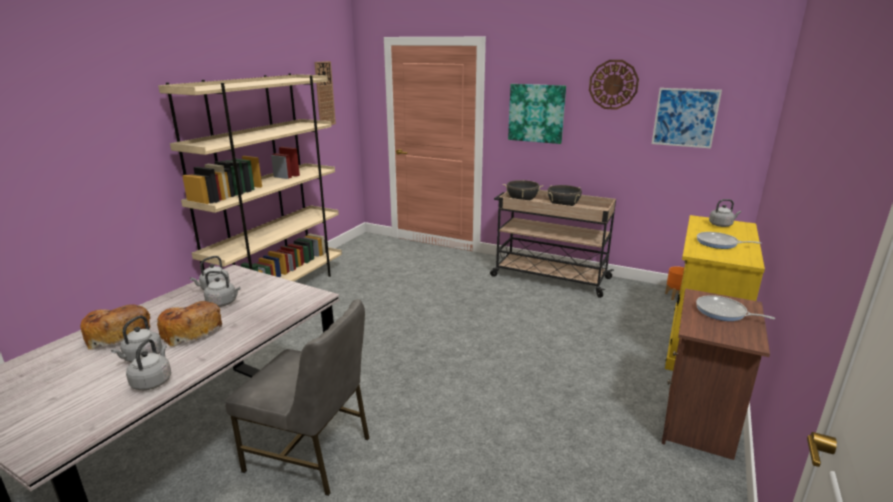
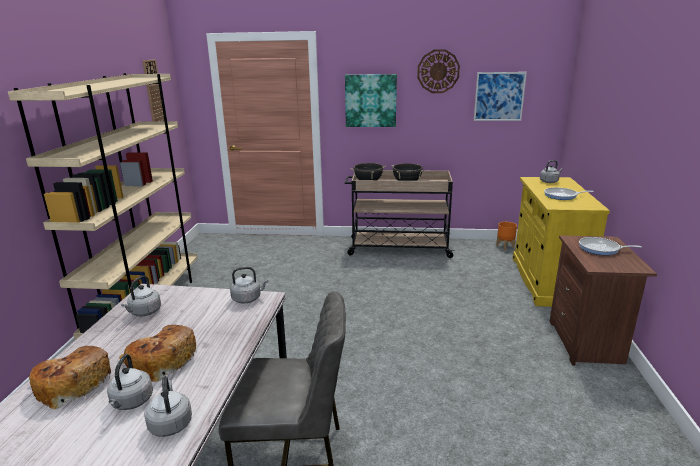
camera: 20 degrees left, 0 degrees up
(223, 303) = (170, 324): grey kettle -> grey kettle (248, 298)

